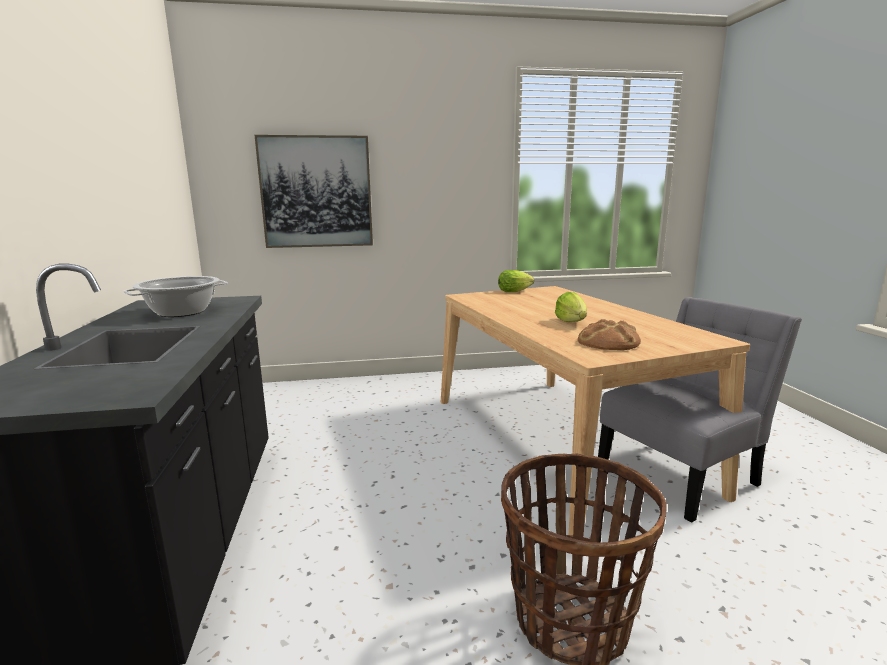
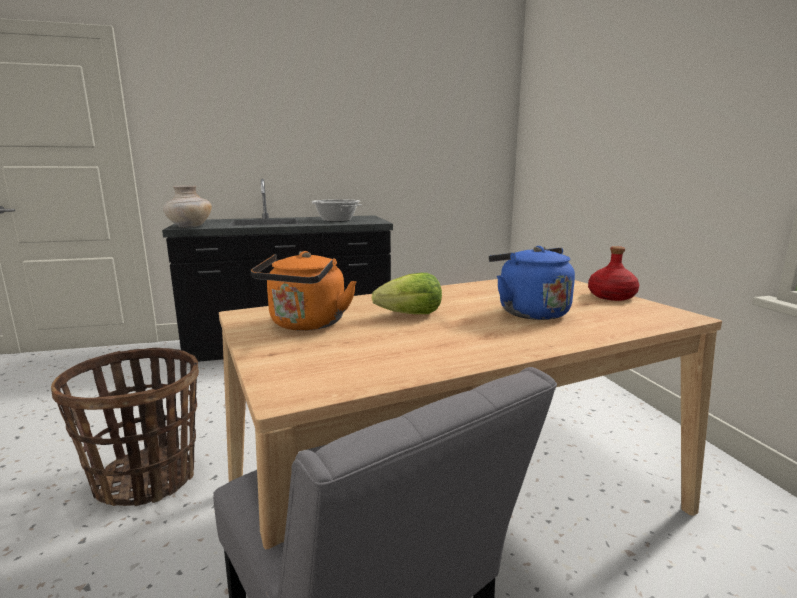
camera: 85 degrees right, 0 degrees up
(128, 389) = (189, 227): none -> beige vase
(316, 192) = (576, 143): picture -> none
(513, 291) = (611, 296): lettuce -> red bottle
(553, 304) = (529, 312): none -> blue kettle
(608, 342) = (306, 325): bread -> orange kettle

